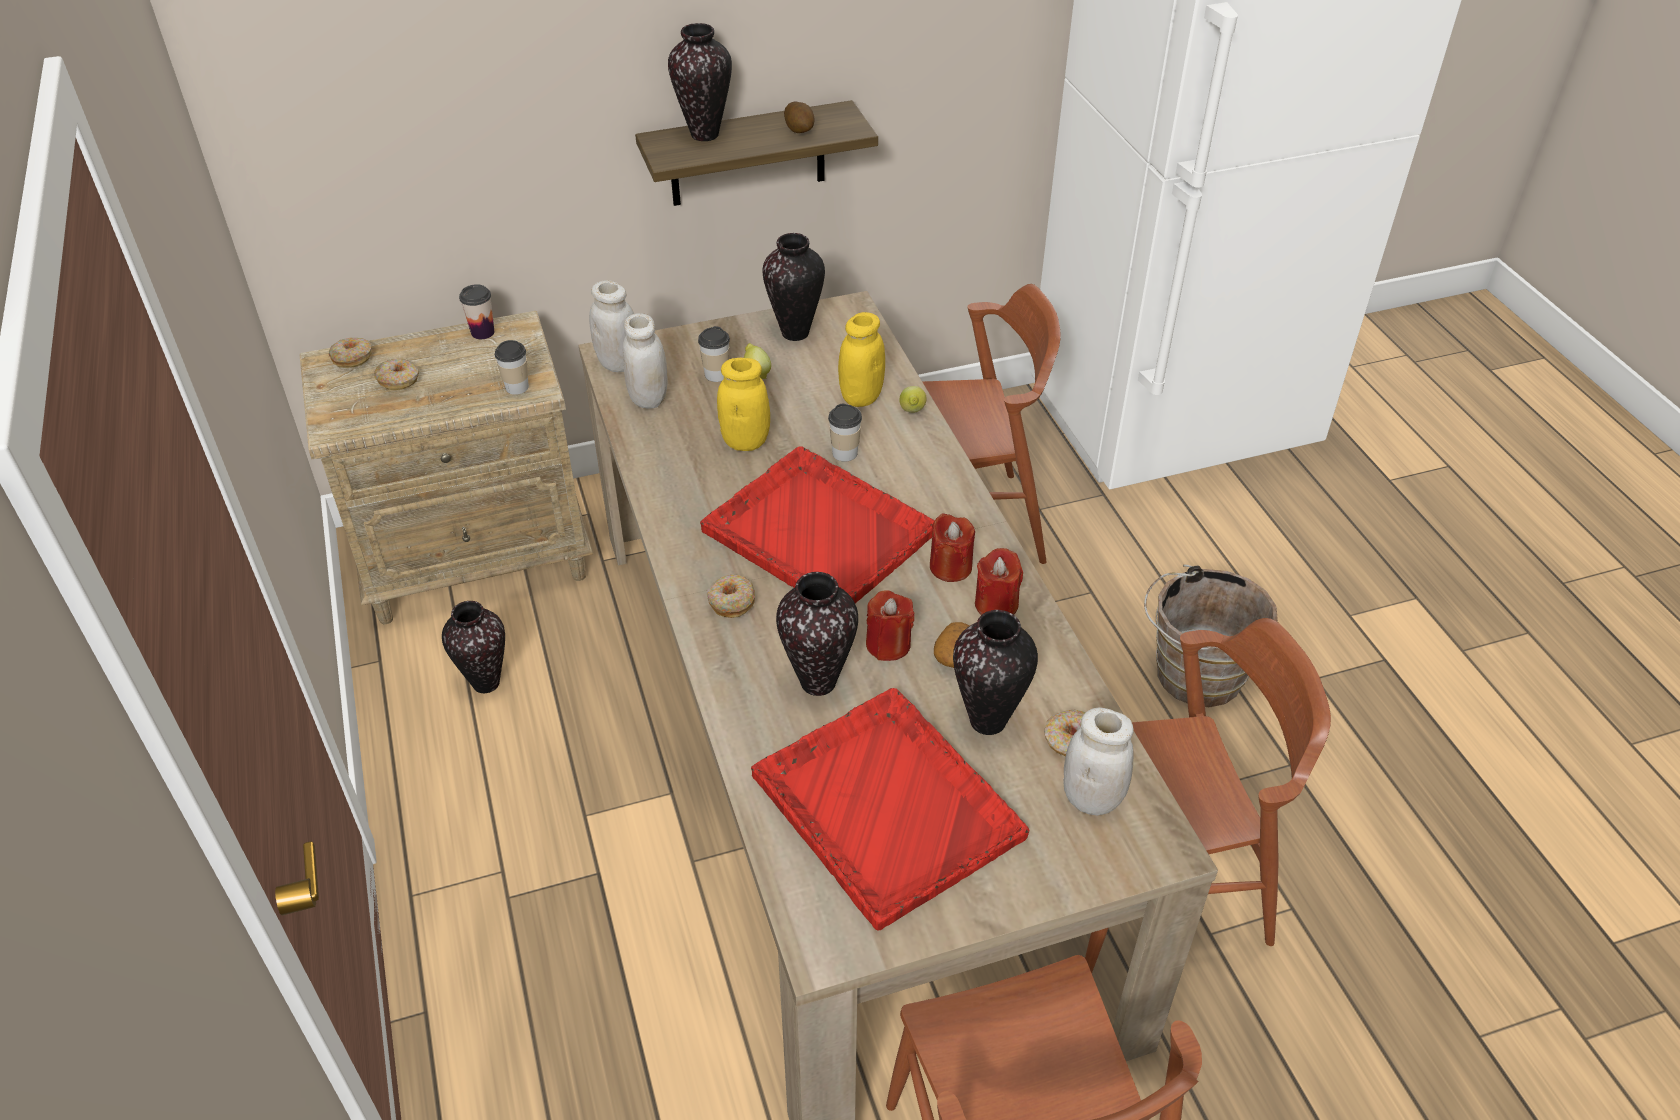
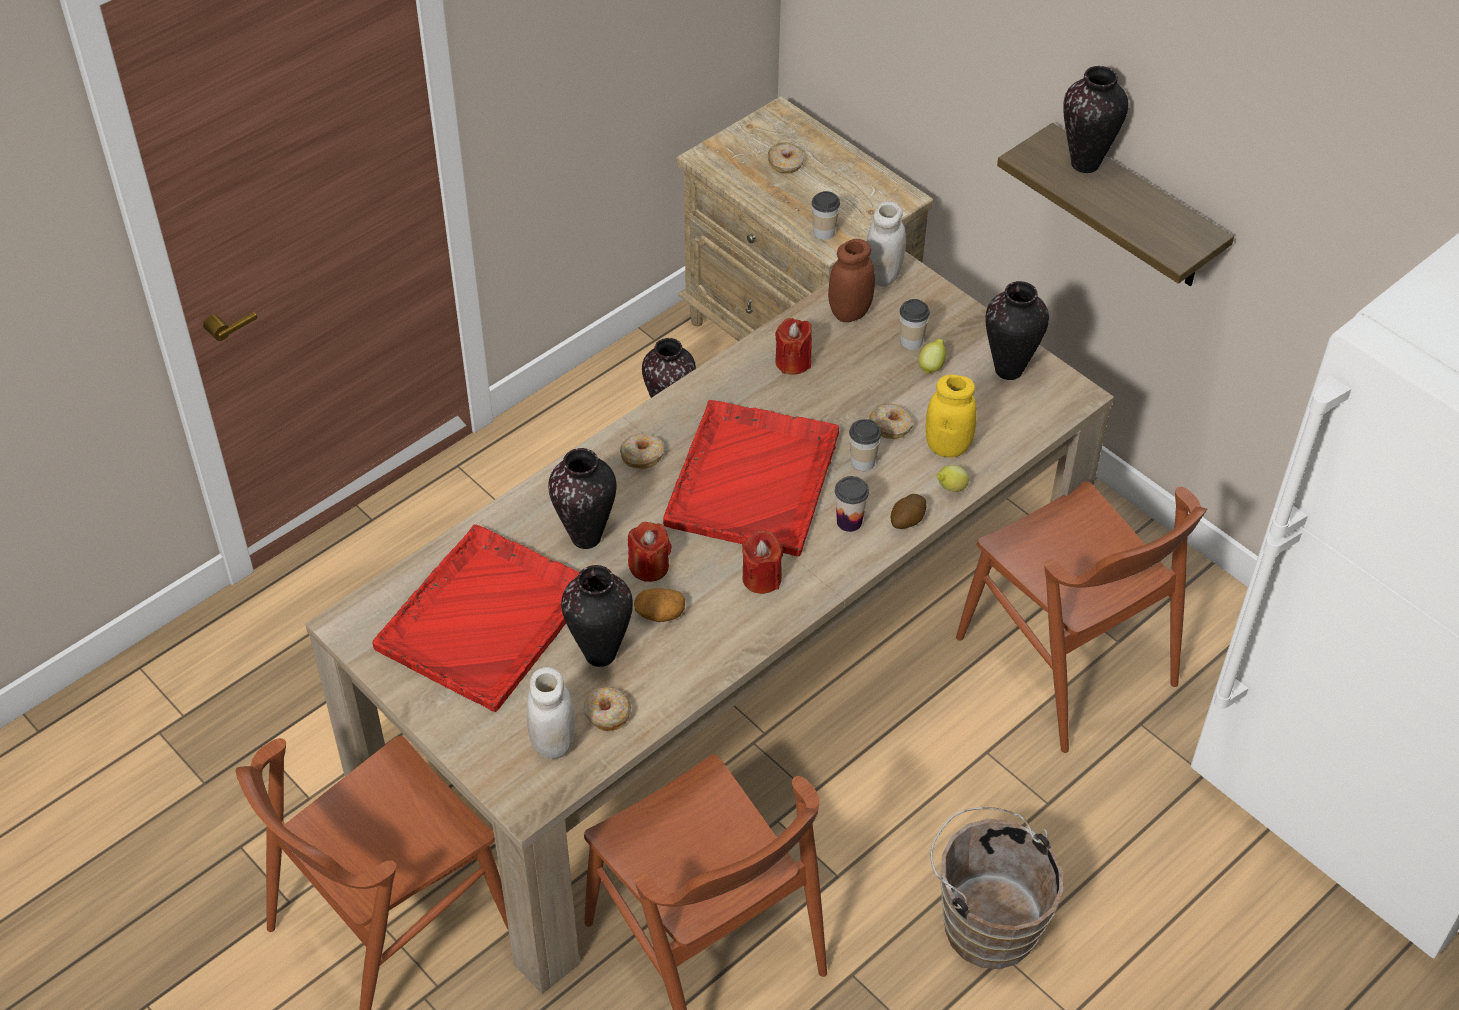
camera: 65 degrees right, 5 degrees up
(352, 358) = (794, 126): donut -> donut (891, 426)
(482, 332) = (878, 181): cup -> cup (849, 522)
(648, 398) = (850, 312): white jar -> brown jar
(745, 441) = (835, 393): yellow jar -> none
(800, 129) = (1146, 220): potato -> potato (907, 521)
(996, 604) = (734, 622): red candle -> red candle (793, 362)

